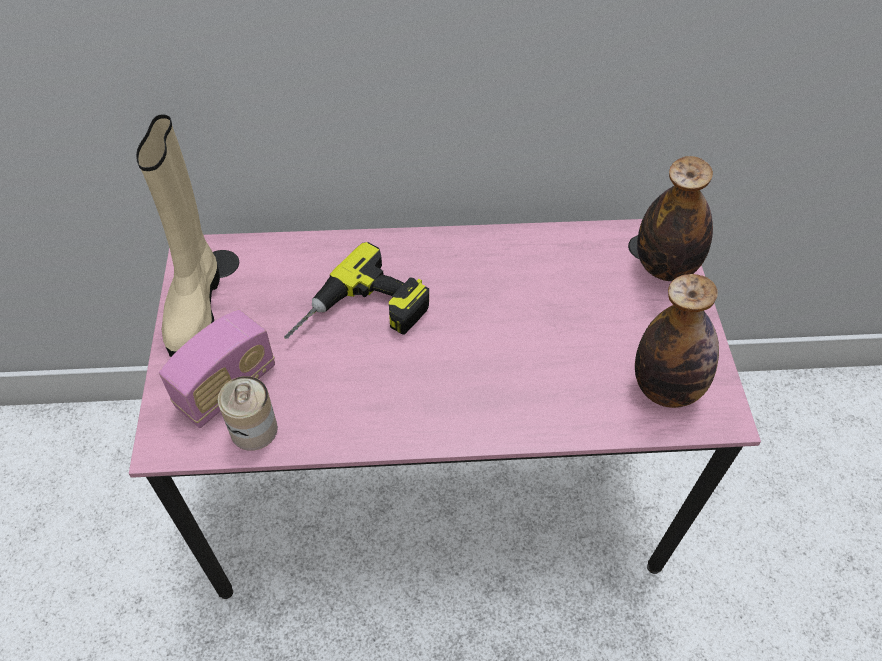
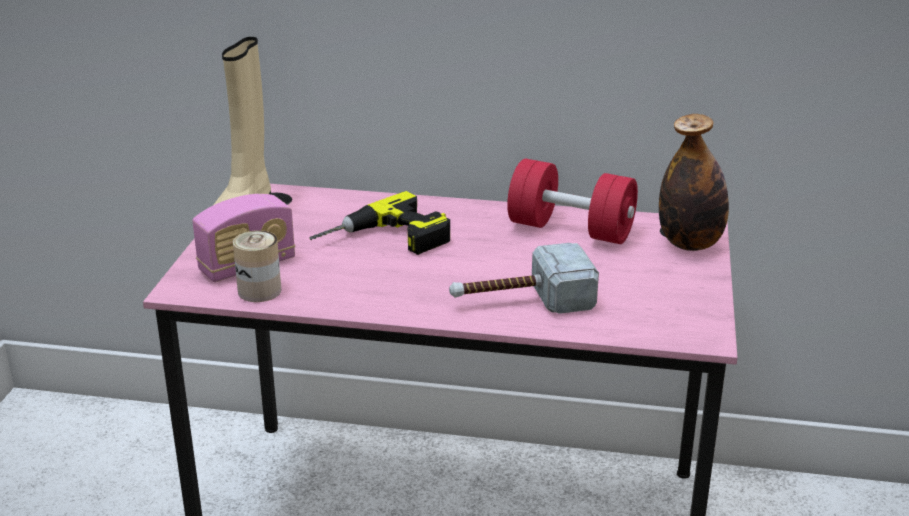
camera: 15 degrees right, 25 degrees down
(531, 393) = (521, 301): none -> hammer
(543, 263) = (571, 230): none -> red dumbbell
(665, 387) = (655, 313): bottle -> none

